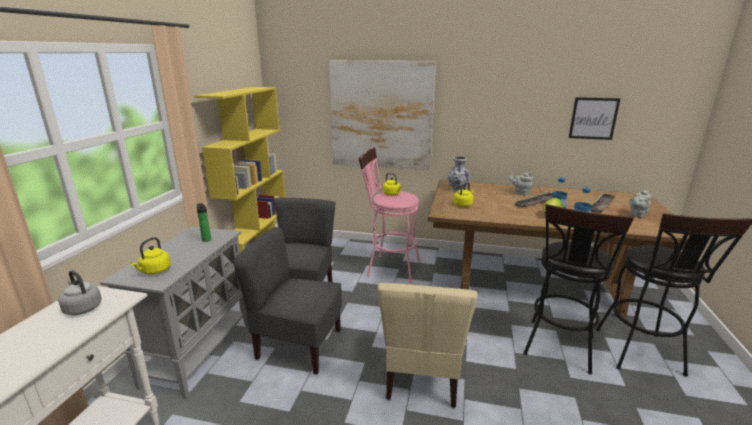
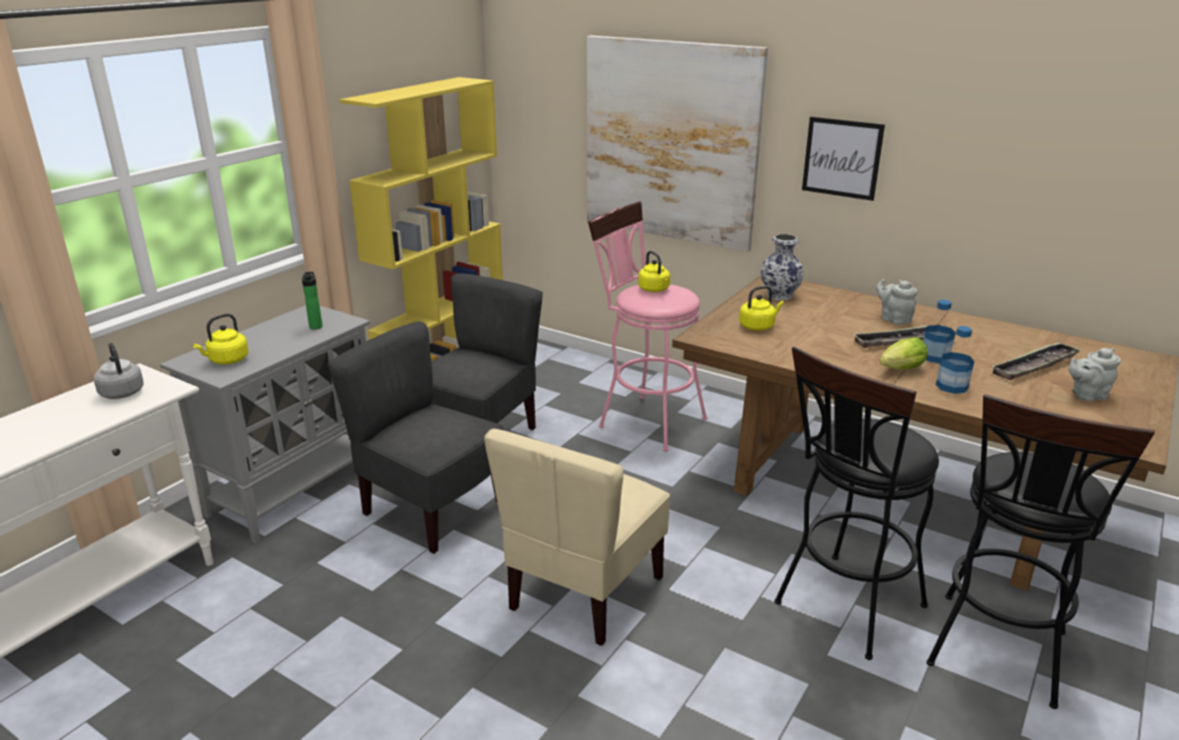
camera: 20 degrees right, 5 degrees up
(593, 118) = (1069, 185): picture -> picture (842, 158)

